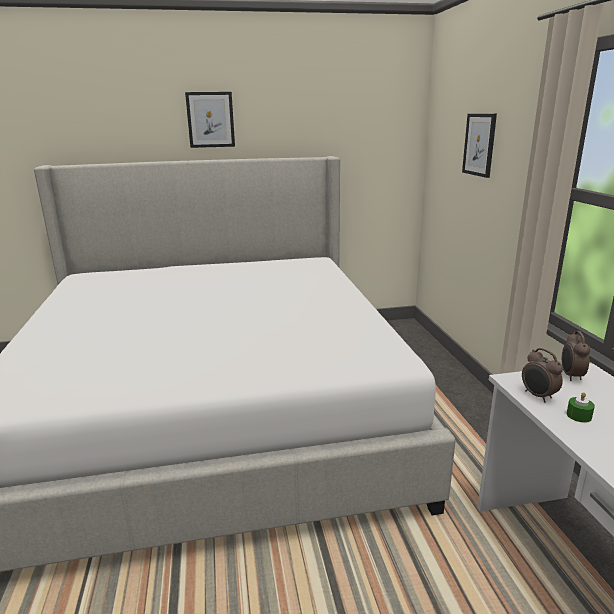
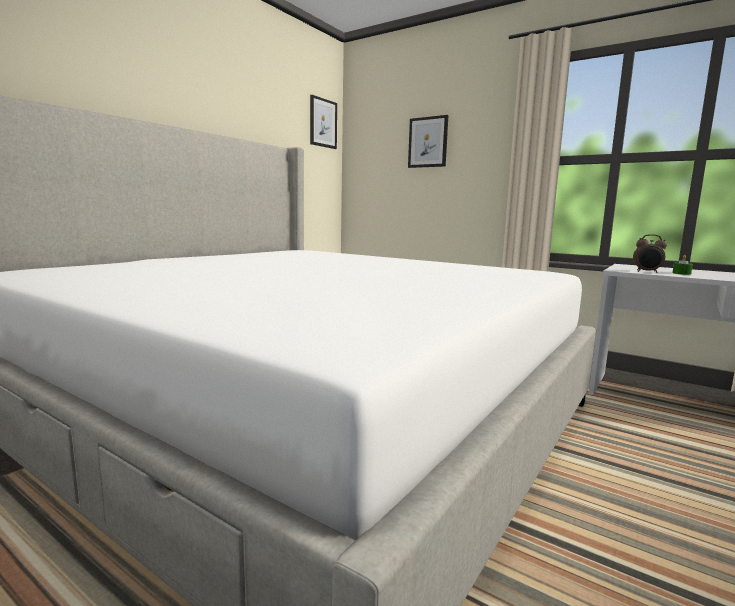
camera: 45 degrees left, 10 degrees down
(210, 120) = (167, 81): picture -> picture (323, 123)
(570, 376) = (627, 266): alarm clock -> none

